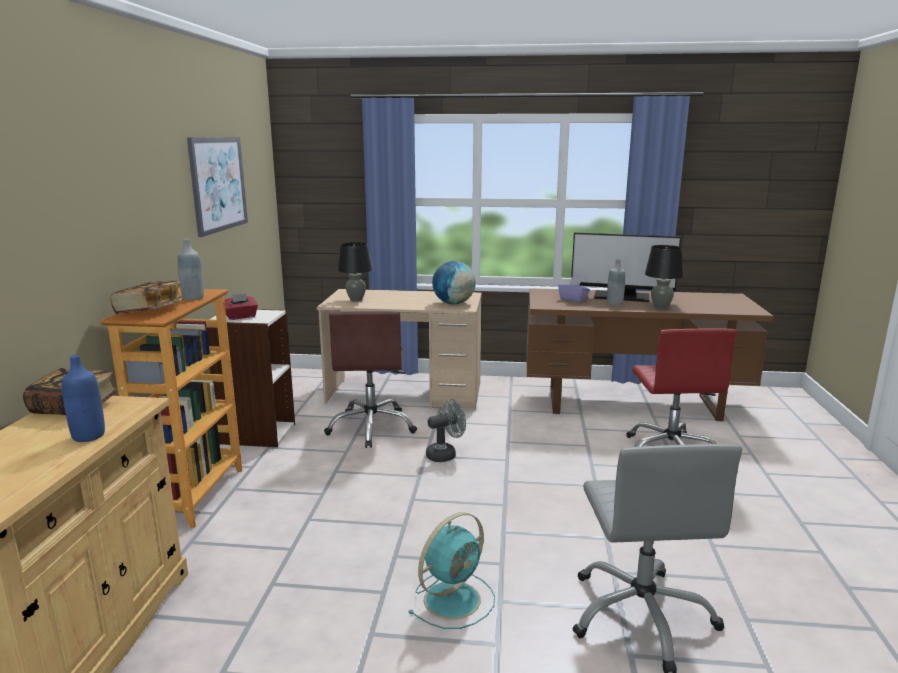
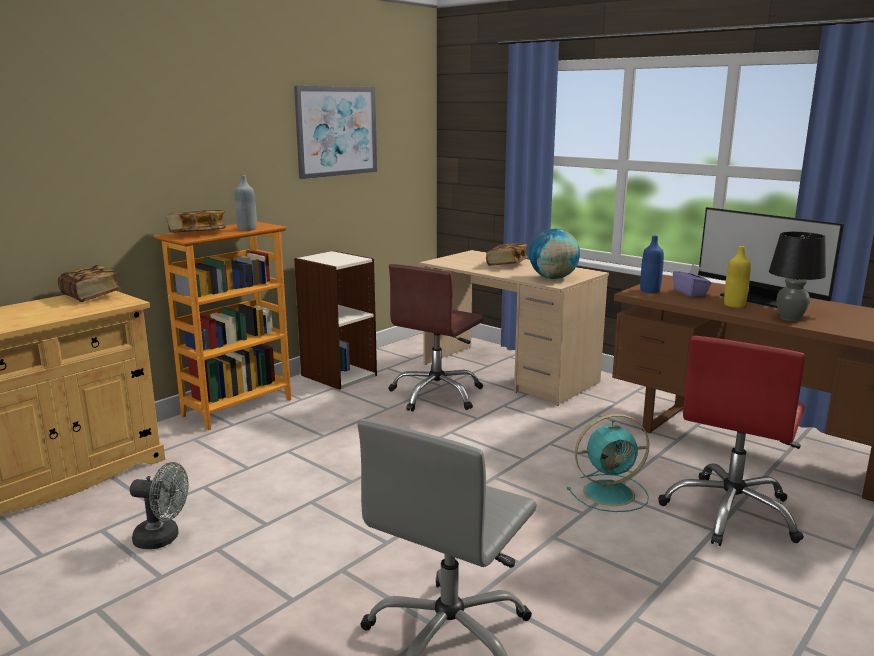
camera: 35 degrees right, 0 degrees up
(88, 436) = (62, 314): blue bottle -> blue bottle (650, 290)
(241, 317) = (327, 258): red tissue box -> none
(356, 299) = (466, 261): black table lamp -> none
(395, 297) = (506, 264): none -> book
(445, 454) = (470, 436): grey fan -> grey fan (163, 538)
(454, 598) = (309, 552): turquoise fan -> turquoise fan (611, 493)
(614, 303) = (734, 305): grey bottle -> yellow bottle

